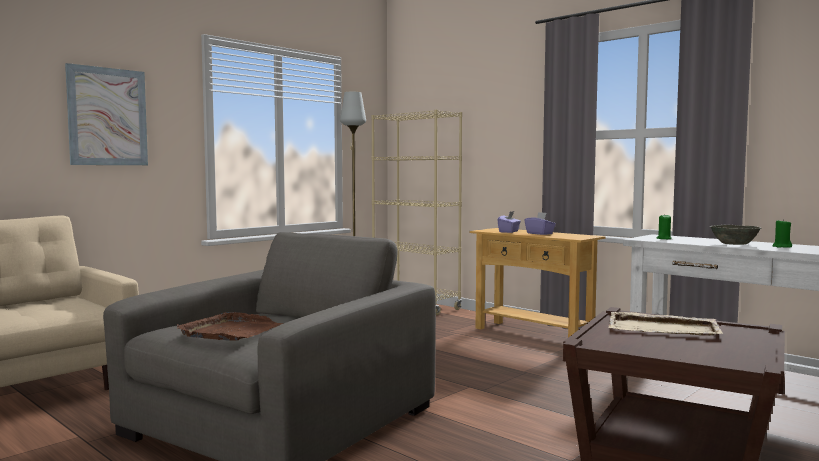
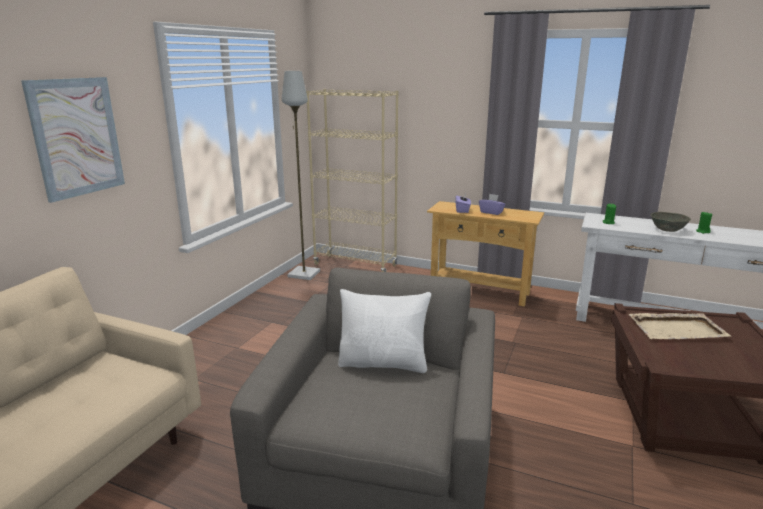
camera: 20 degrees left, 15 degrees up
(231, 331) = (369, 406): brown tray -> none
(291, 319) = (384, 363): none -> white pillow

